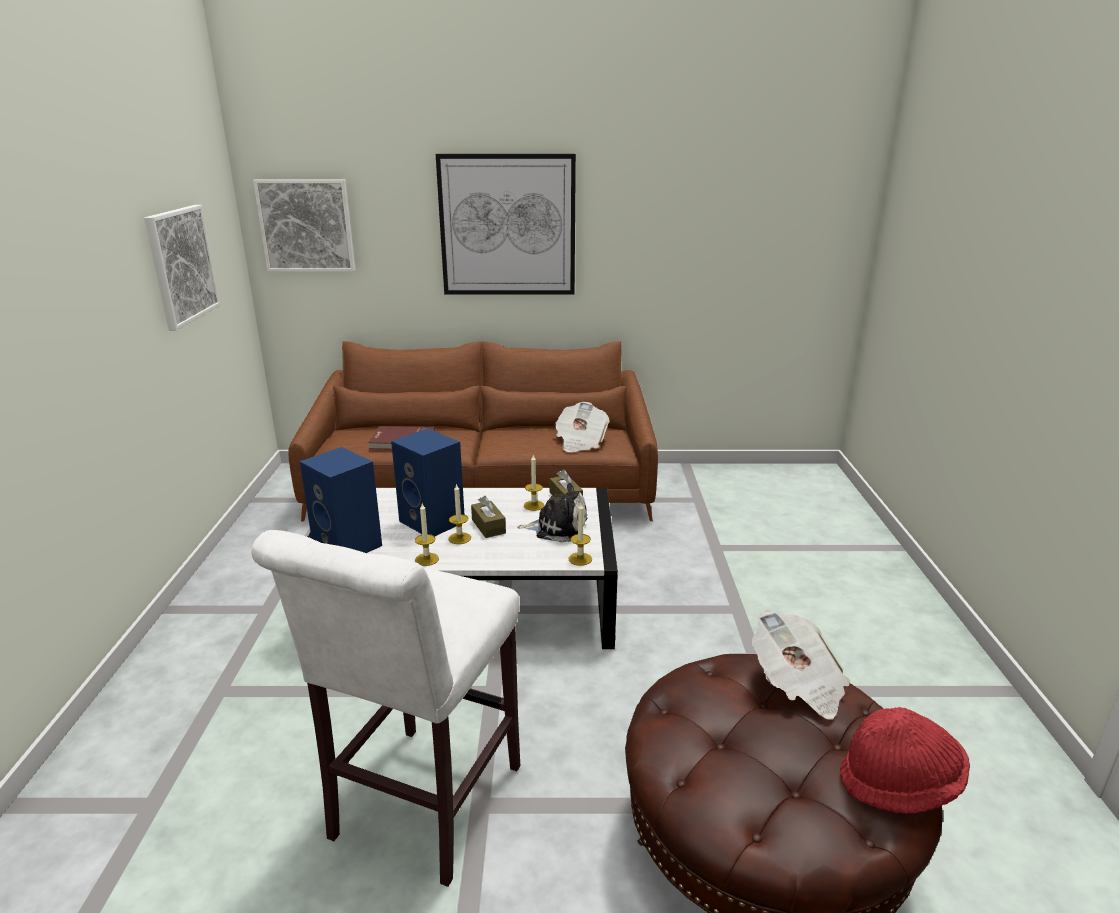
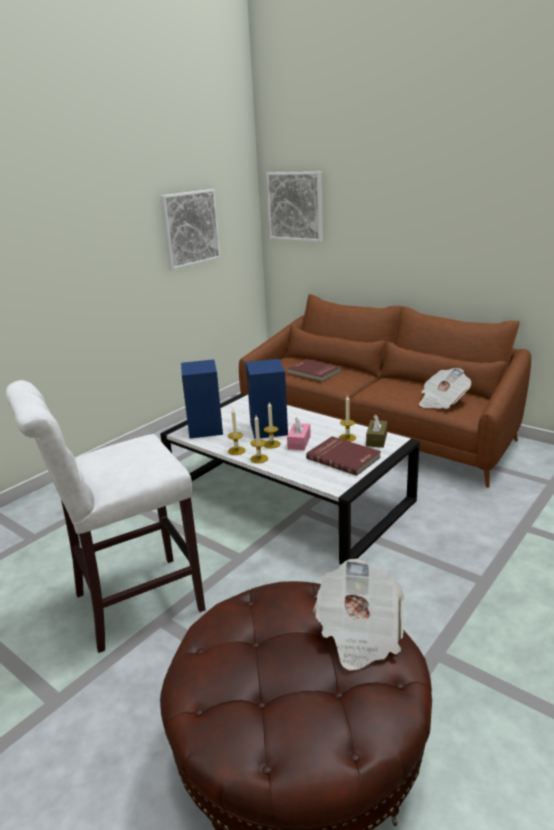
camera: 40 degrees right, 0 degrees up
(488, 526) = (299, 442): brown tissue box -> pink tissue box
(507, 226) = (432, 209): picture -> none
(558, 528) = (344, 457): plush toy -> red book
(580, 559) = (331, 483): candle -> candle (259, 459)
(899, 784) = (334, 744): red hat -> none

